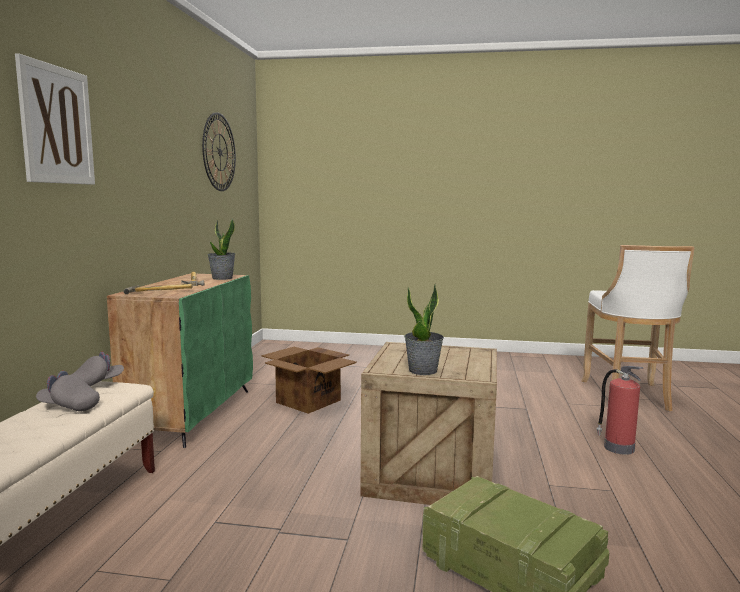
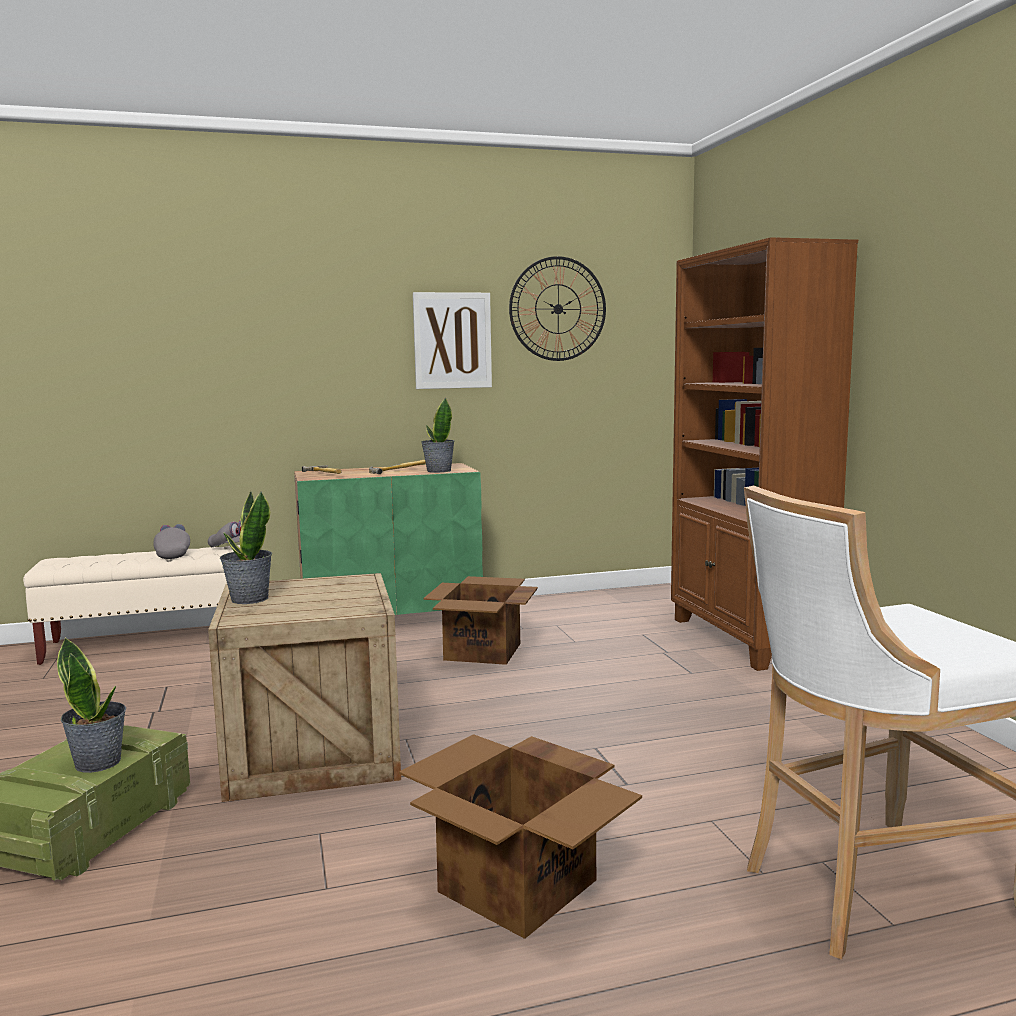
camera: 65 degrees right, 0 degrees up
(56, 125) = (236, 313): picture -> picture (452, 340)
(374, 352) = (747, 639): none -> brown bookcase
(519, 507) = (99, 762): none -> potted plant
(617, 447) = (518, 887): fire extinguisher -> cardboard box

